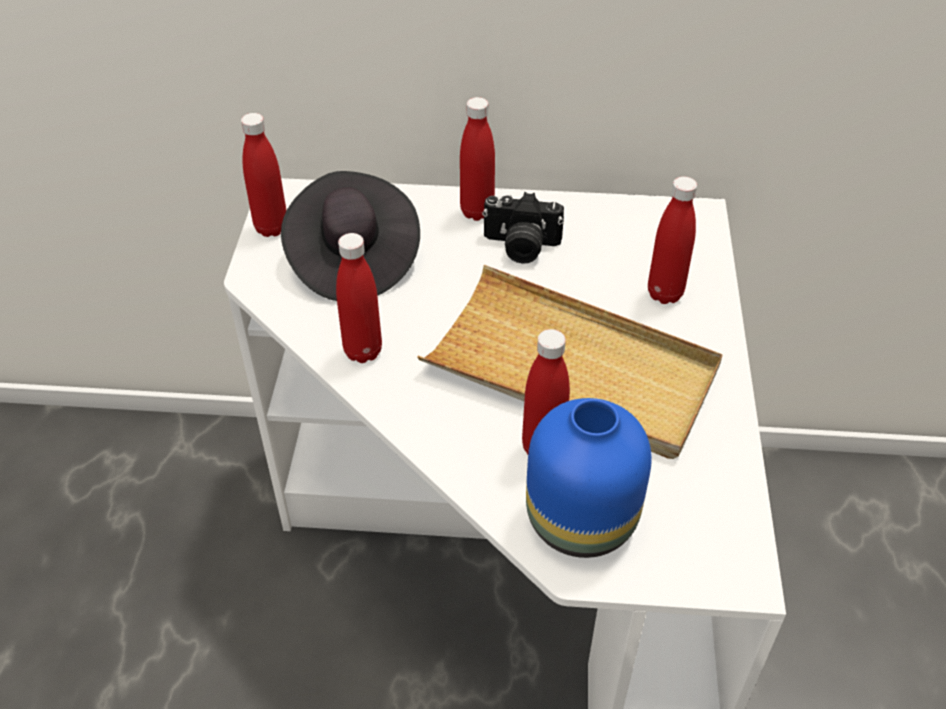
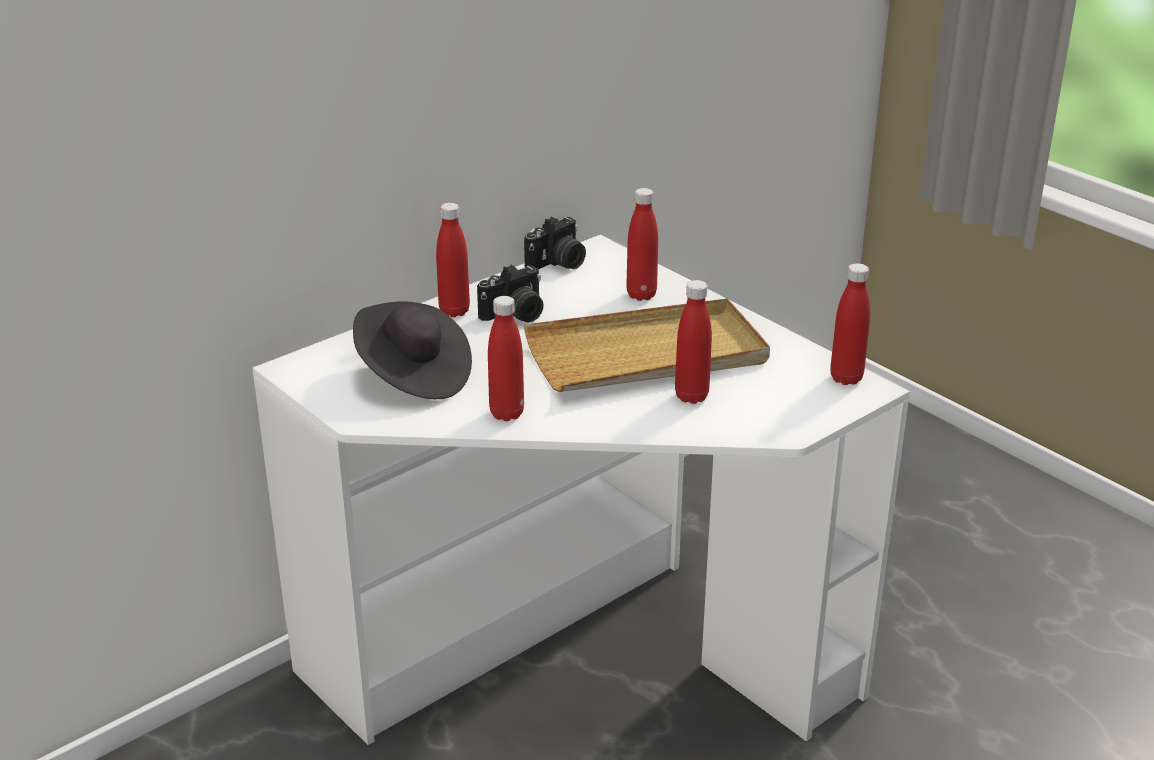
camera: 45 degrees left, 15 degrees down
(271, 228) = (319, 388): red bottle -> red bottle (846, 378)
(579, 518) = (759, 412): blue vase -> none
(637, 211) = (558, 263): none -> camera

